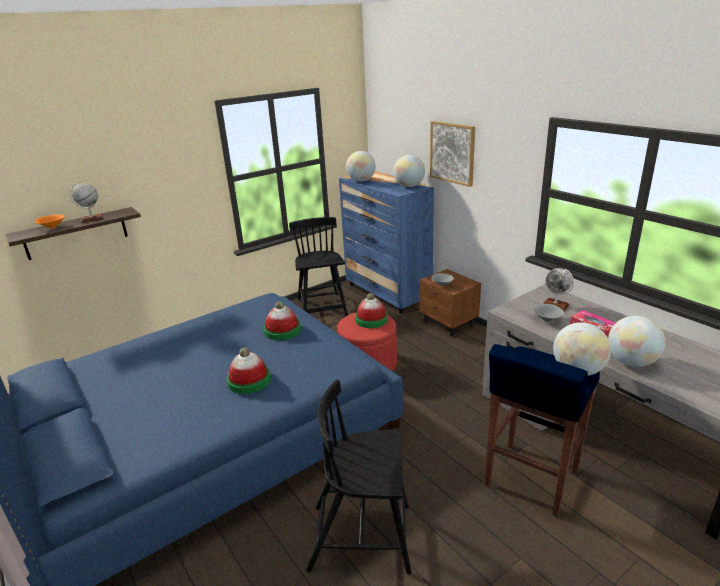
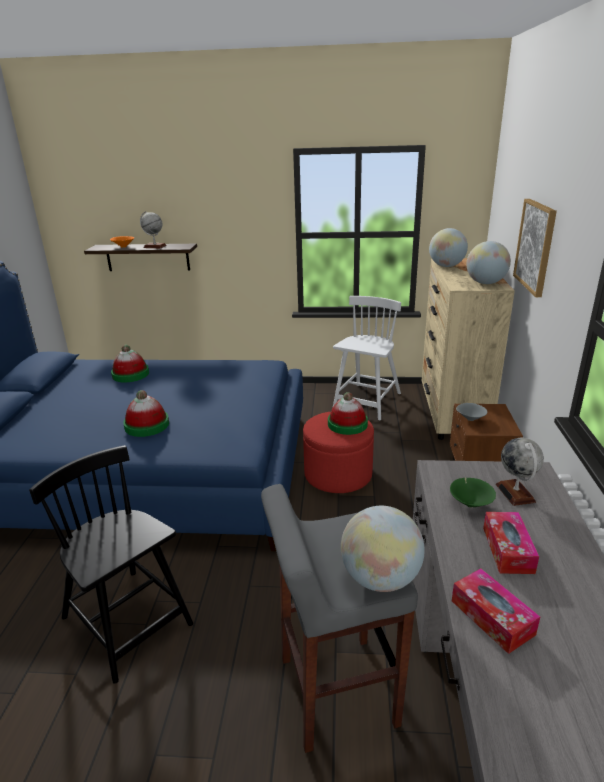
camera: 40 degrees right, 0 degrees up
(282, 330) = (234, 396): hat -> hat (130, 374)
(322, 308) = (367, 402): black chair -> white chair
(387, 293) = (452, 413): blue dresser -> beige dresser
(530, 479) = (335, 691): blue stool -> grey stool
(546, 320) = (470, 503): grey bowl -> green bowl
(631, 362) = (492, 617): globe -> tissue box

